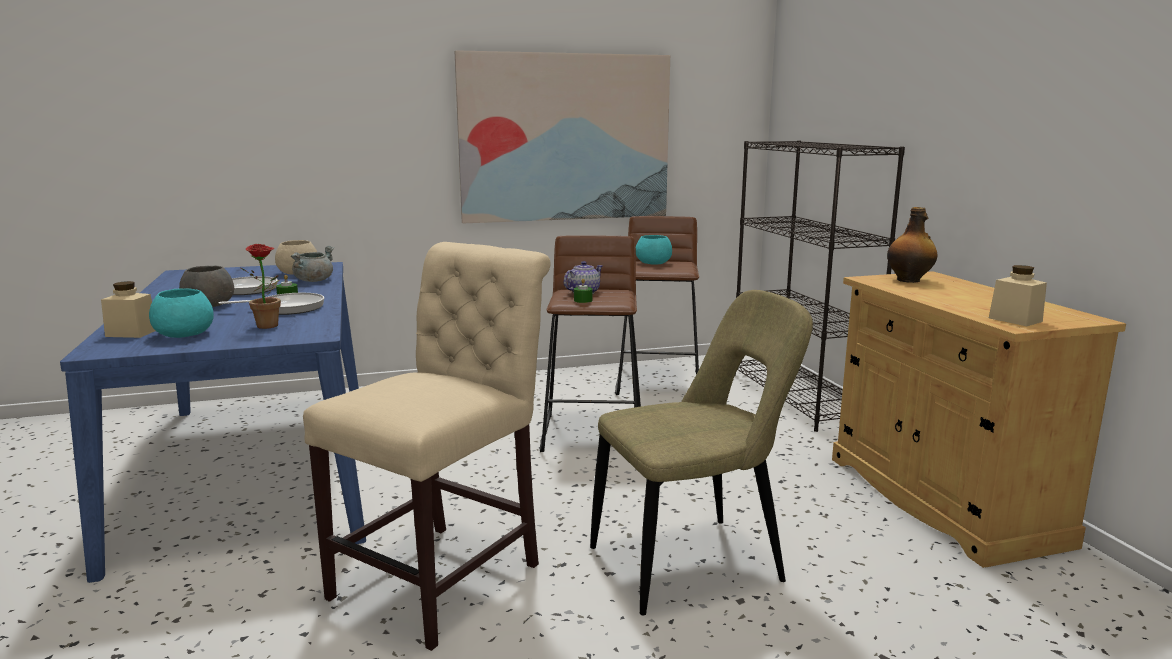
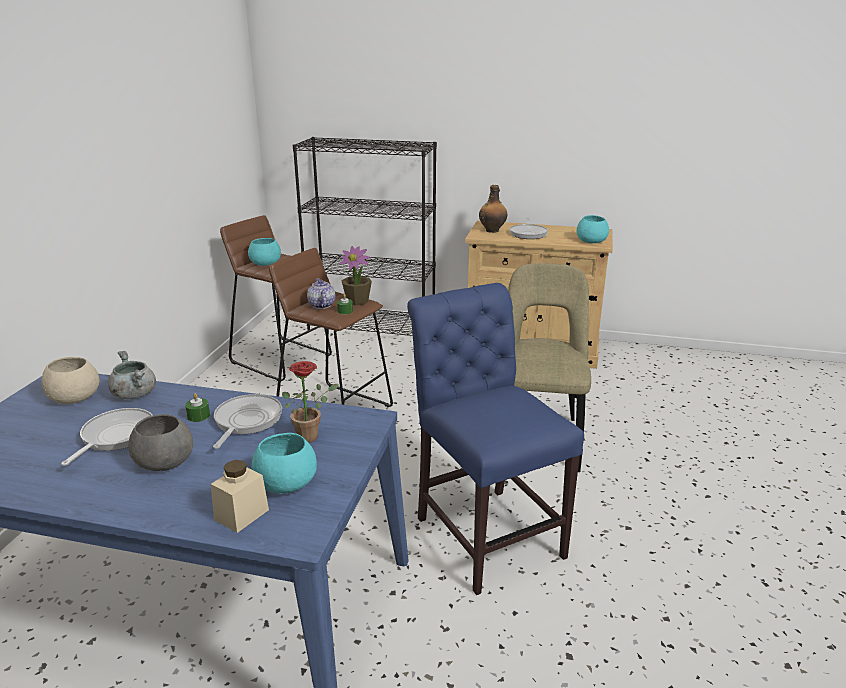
camera: 60 degrees left, 10 degrees up
(446, 575) = (485, 531): beige chair -> blue chair
(565, 138) = (158, 166): picture -> none
(616, 299) = (357, 301): none -> potted plant
(947, 293) = (528, 233): none -> frying pan
(1015, 320) = (591, 241): beige jar -> turquoise bowl

